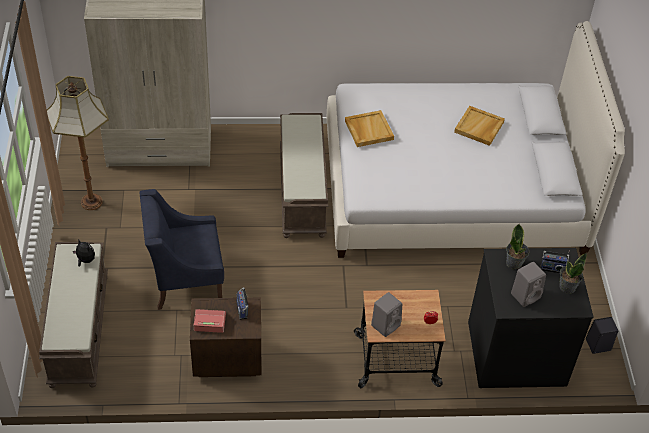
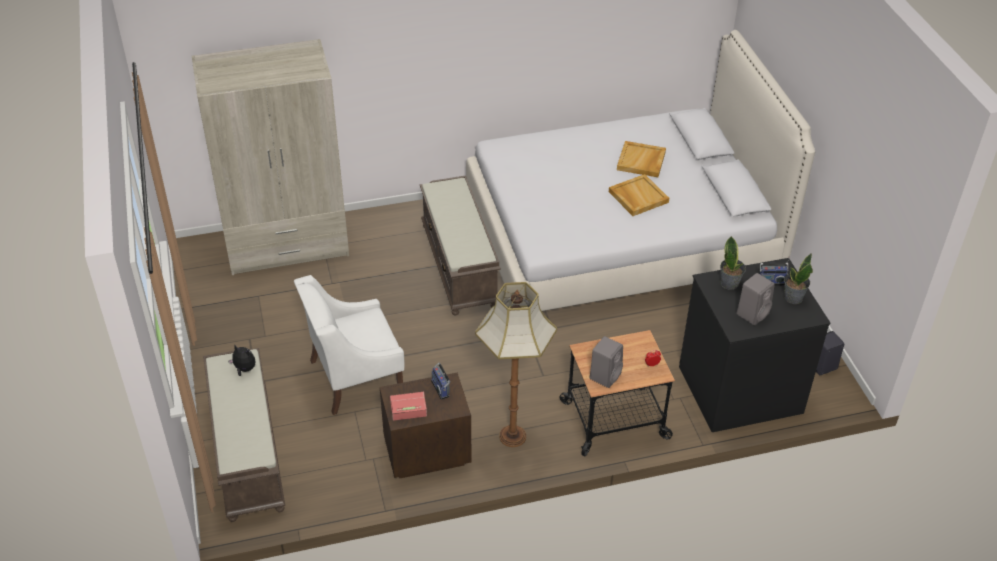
camera: 10 degrees left, 5 degrees down
(91, 203) = (225, 315): floor lamp -> floor lamp (513, 437)
(185, 278) = (354, 377): blue armchair -> white armchair
(368, 130) = (524, 181): beige tray -> beige tray (637, 197)

